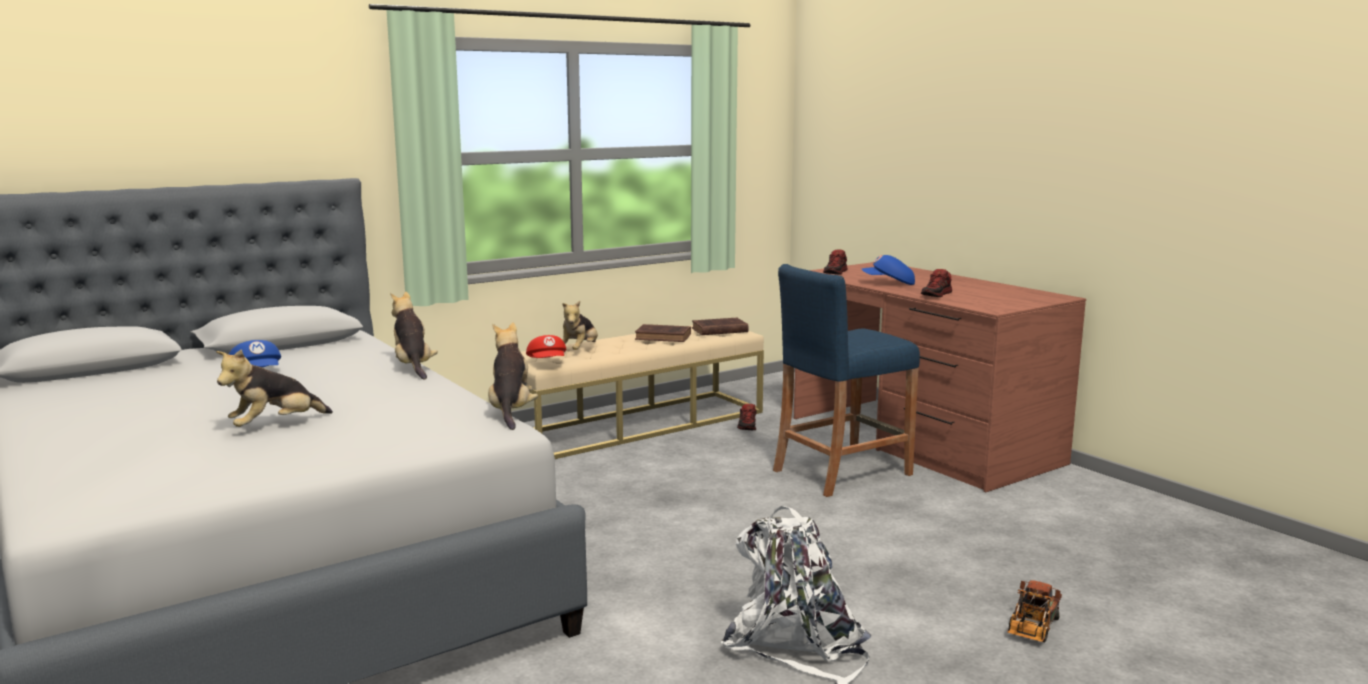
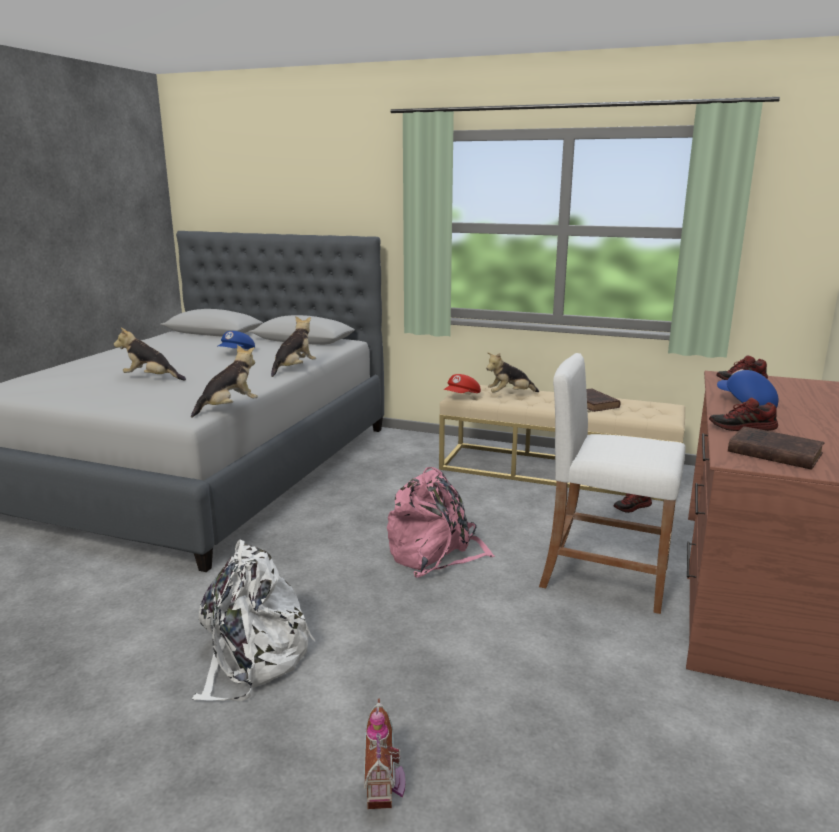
camera: 55 degrees right, 5 degrees up
(715, 516) = (435, 554): none -> pink backpack
(718, 330) = (651, 411): brown book -> brown book (772, 452)
(841, 472) = (604, 577): blue stool -> white stool
(1031, 629) = (385, 785): toy truck -> toy house

